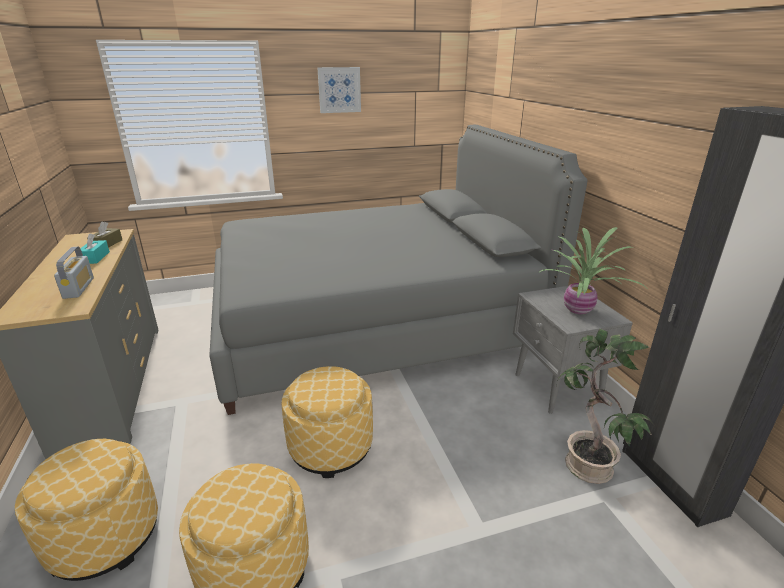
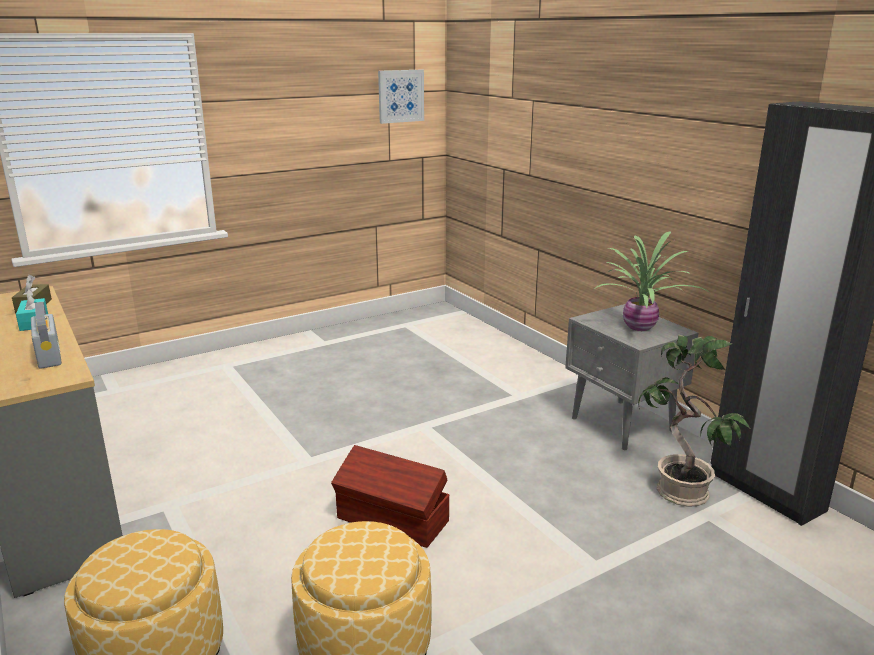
camera: 15 degrees left, 5 degrees down
(331, 446) = (392, 520): ottoman -> brown storage box
(339, 90) = (296, 93): picture -> picture (400, 96)
(372, 322) = (377, 385): grey bed -> none

